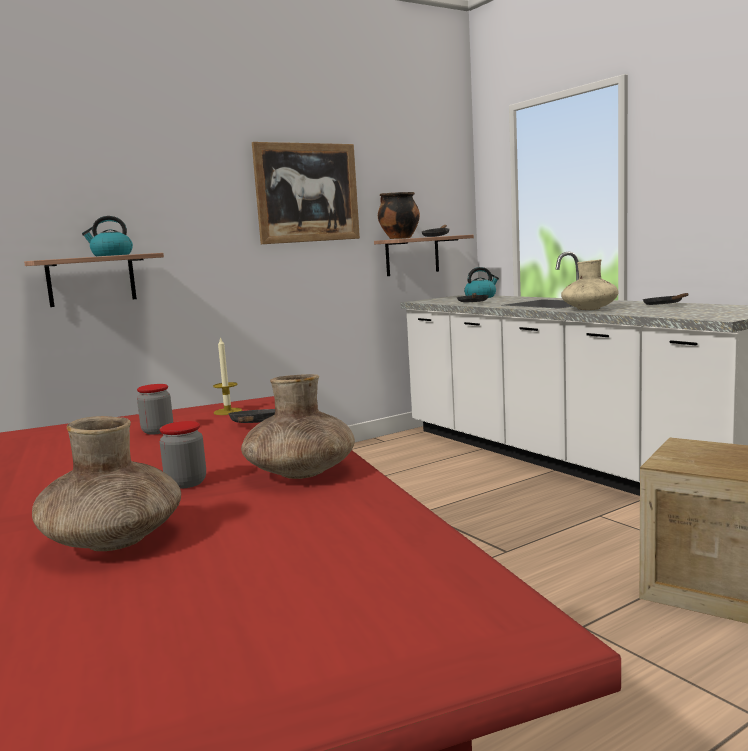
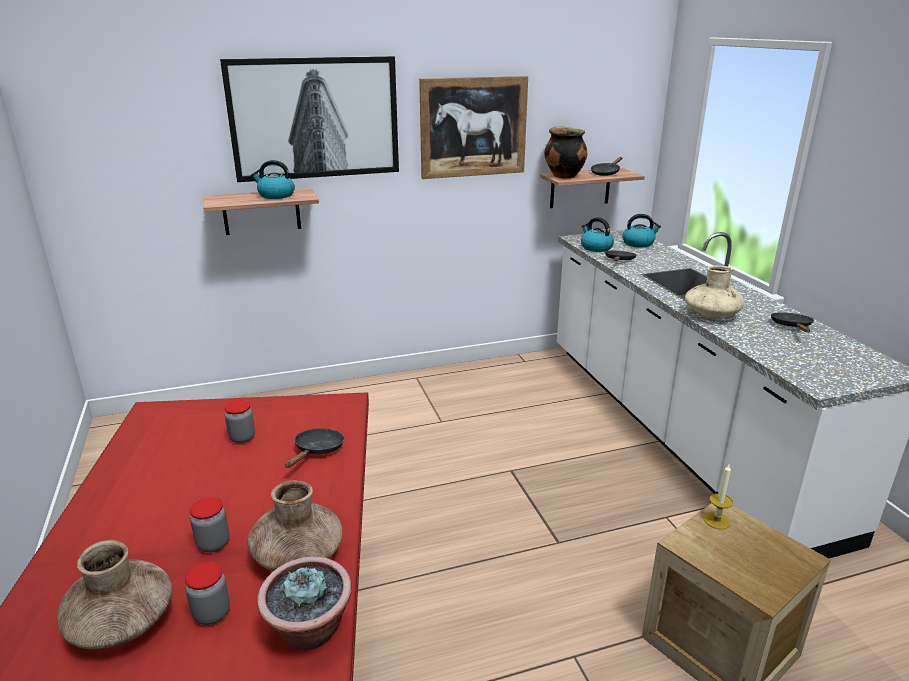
camera: 15 degrees right, 15 degrees up
(148, 179) = (315, 118): none -> picture
(228, 411) = (310, 415): candle -> candle (716, 520)
(229, 516) = (211, 613): none -> jar
(365, 505) = (310, 631): none -> potted plant
(443, 302) = (595, 248): none -> kettle

